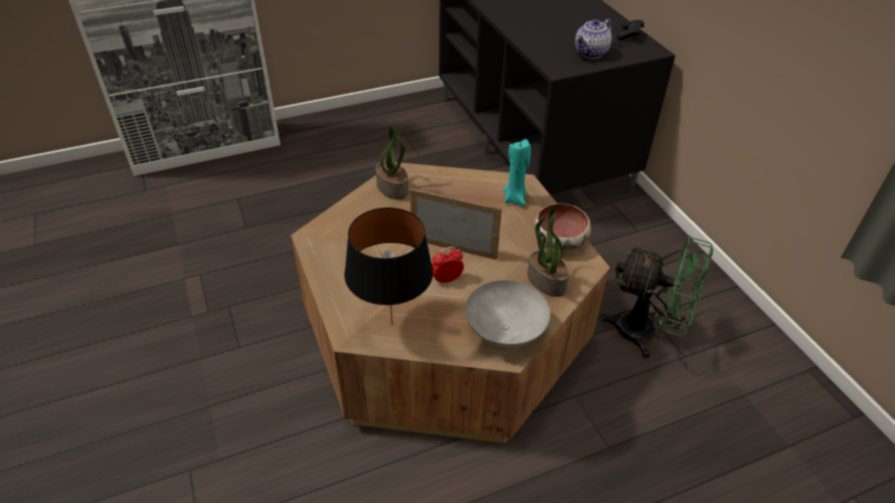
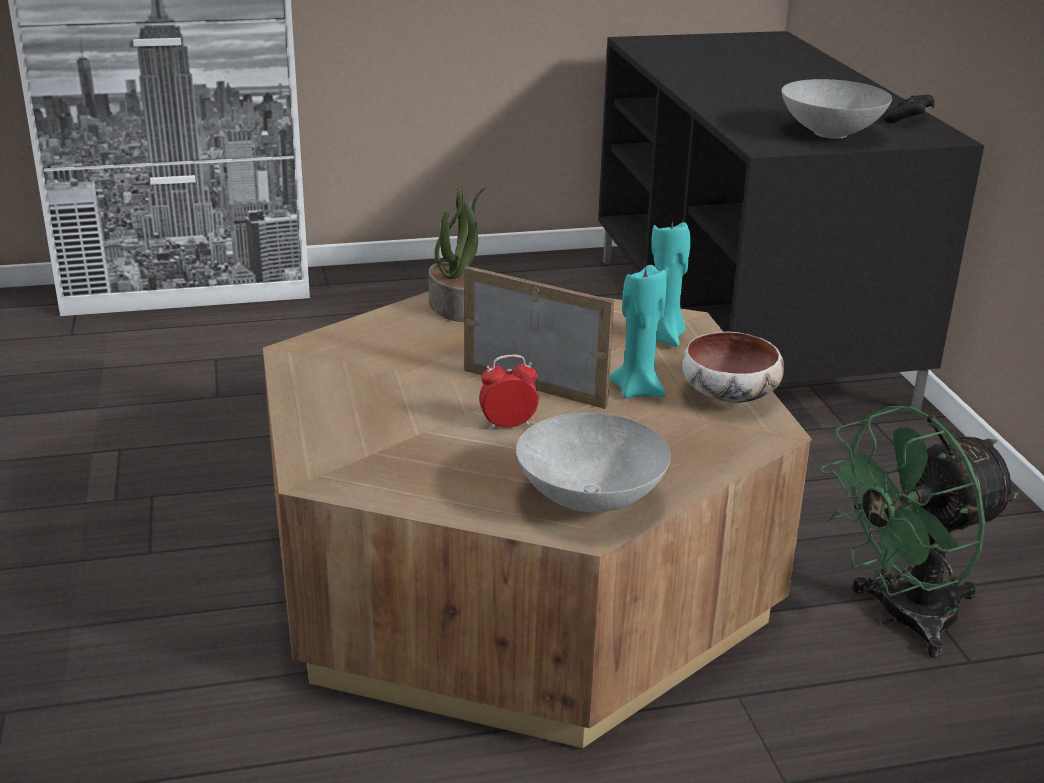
camera: 10 degrees right, 15 degrees down
(392, 325) = (392, 471): black table lamp -> none
(510, 242) = (638, 390): none -> turquoise candle
(545, 281) = (684, 444): potted plant -> none
(591, 53) = (832, 134): teapot -> grey bowl
(646, 333) = (901, 618): green fan -> green fan turned 120 degrees clockwise

